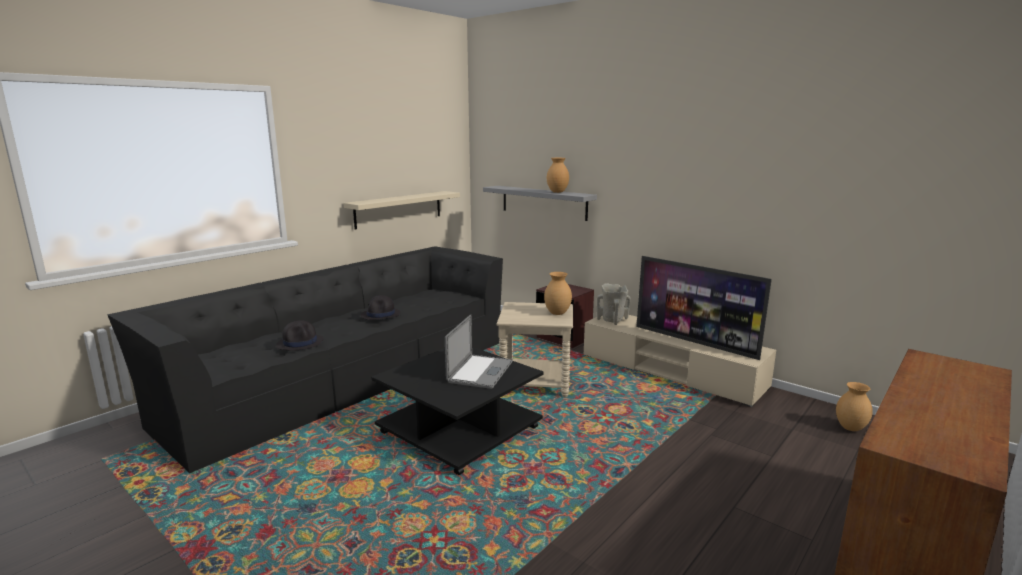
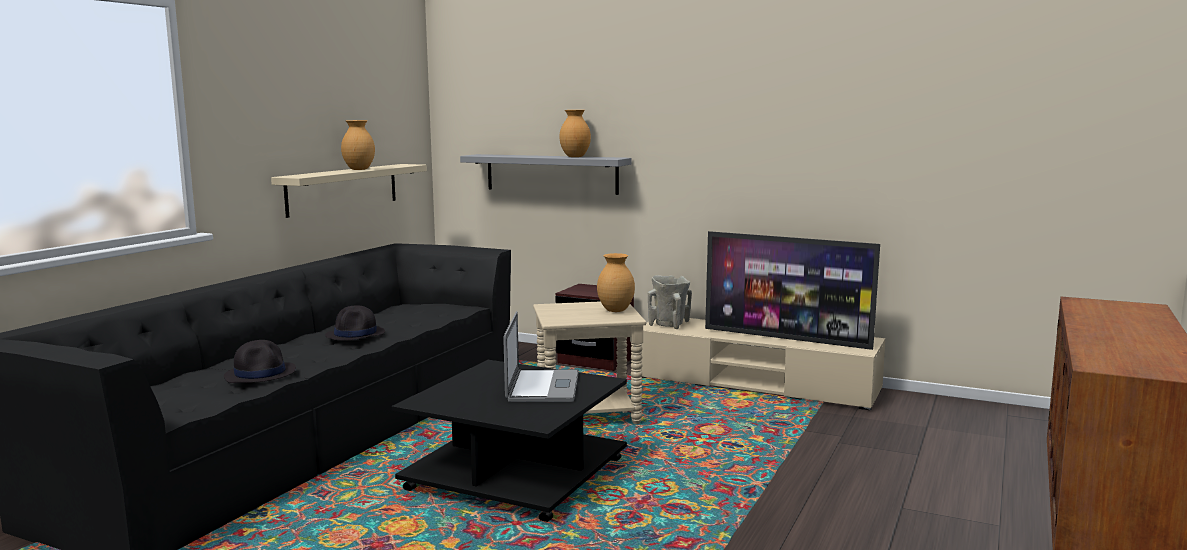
camera: 15 degrees left, 5 degrees down
(851, 428) = (989, 418): brown vase -> brown vase (359, 169)

